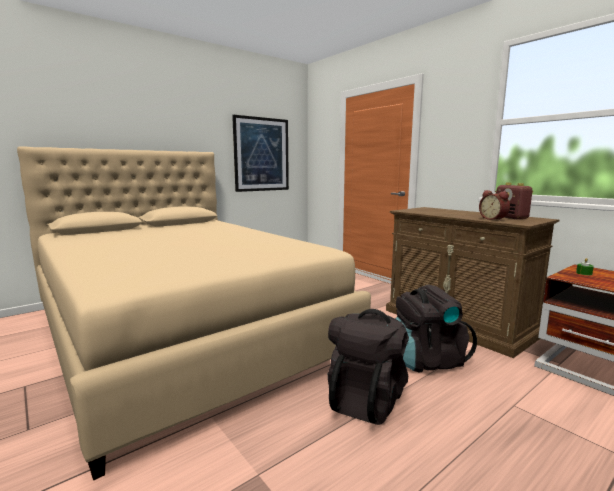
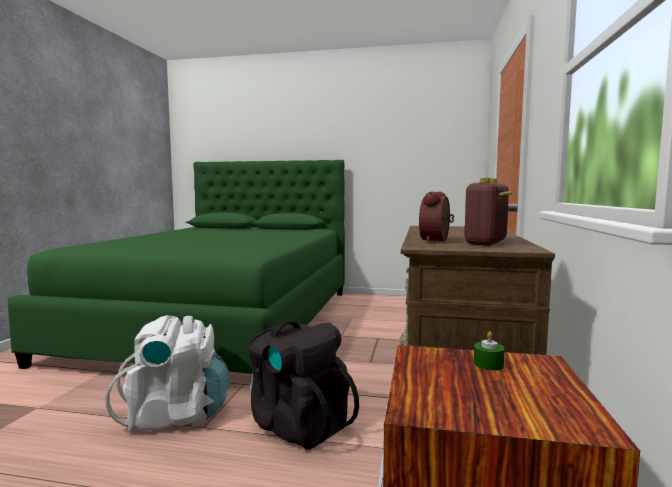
camera: 50 degrees right, 5 degrees down
(184, 330) = (223, 321): beige bed -> green bed
(261, 154) = (412, 160): picture -> none
(366, 399) = (175, 415): black backpack -> white backpack

